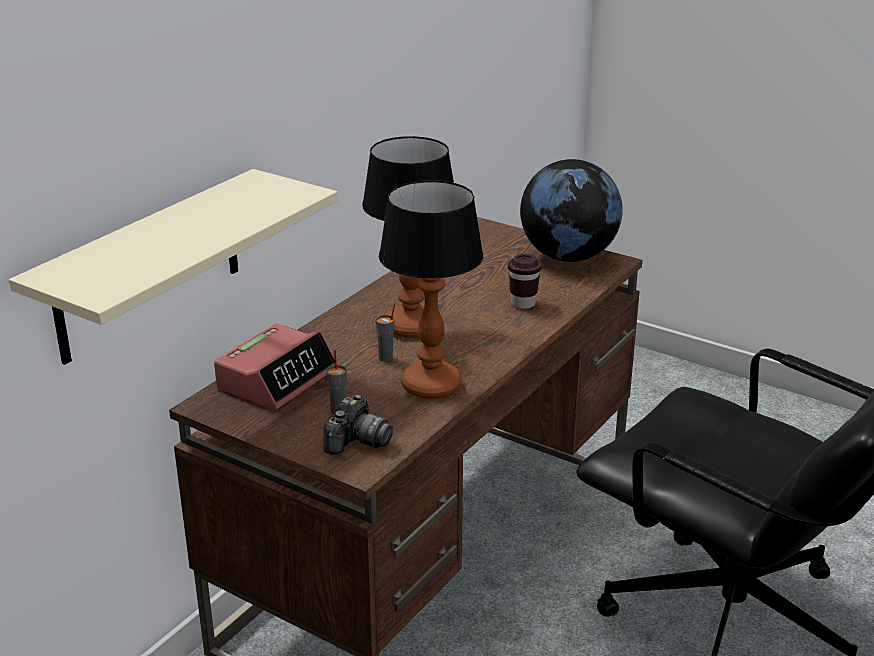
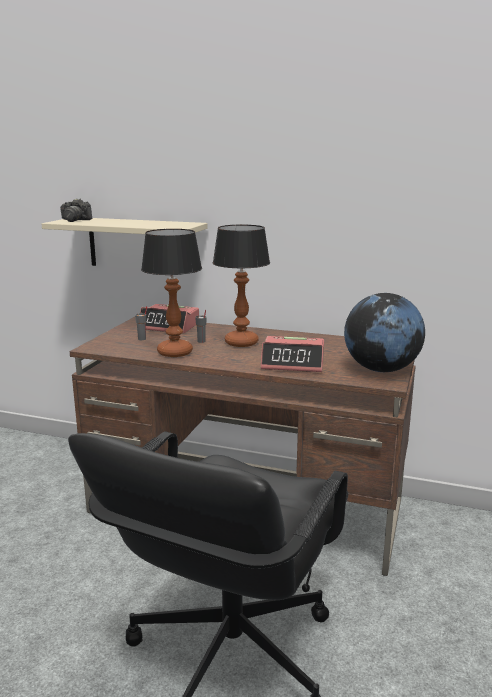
camera: 75 degrees right, 10 degrees down
(357, 441) = (113, 345): camera -> camera (75, 220)
(523, 303) = (293, 363): brown cup -> alarm clock

